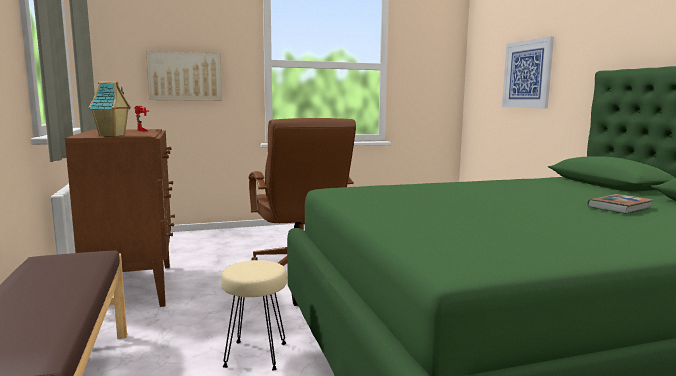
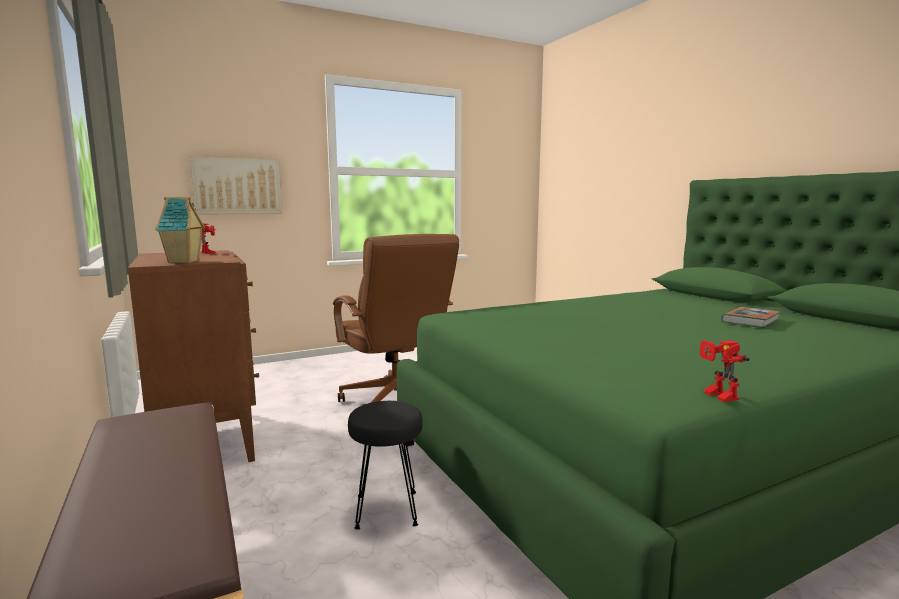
camera: 10 degrees left, 0 degrees up
(256, 355) = (388, 510): beige stool -> black stool
(511, 266) = (715, 395): none -> toy robot
(527, 74) = (611, 182): picture -> none

